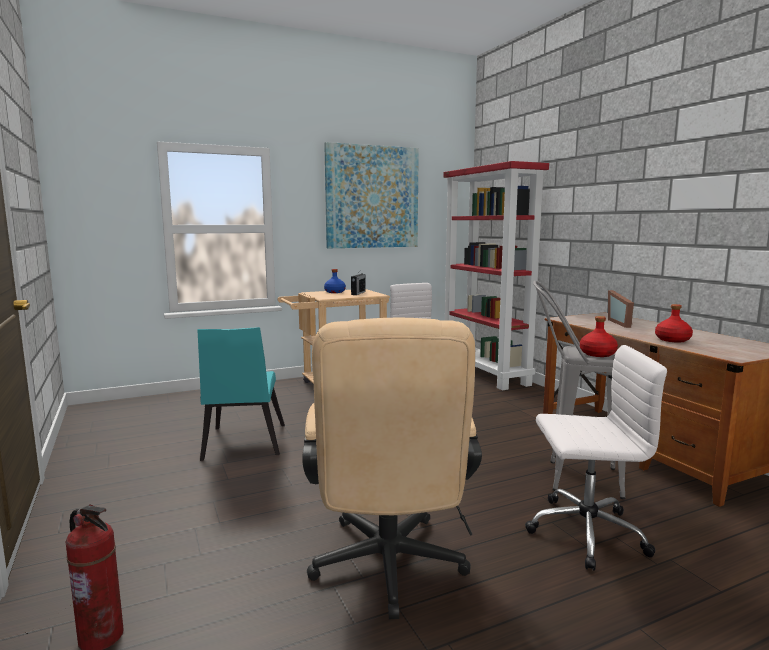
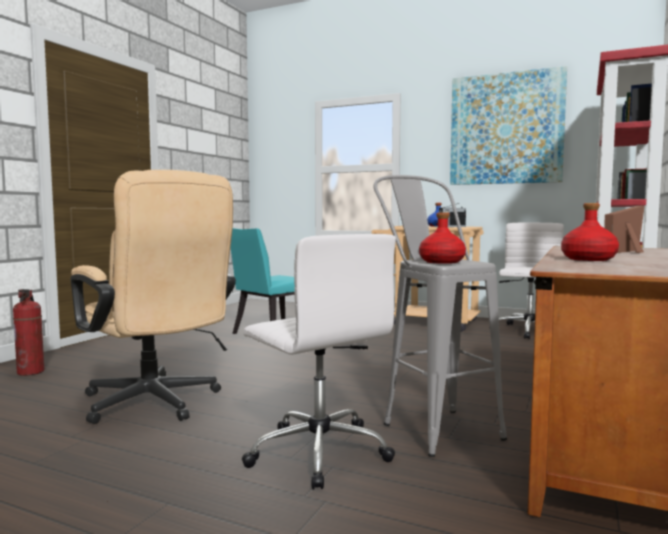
camera: 50 degrees right, 5 degrees down
(388, 571) = (156, 404): beige office chair -> beige office chair turned 90 degrees counterclockwise

